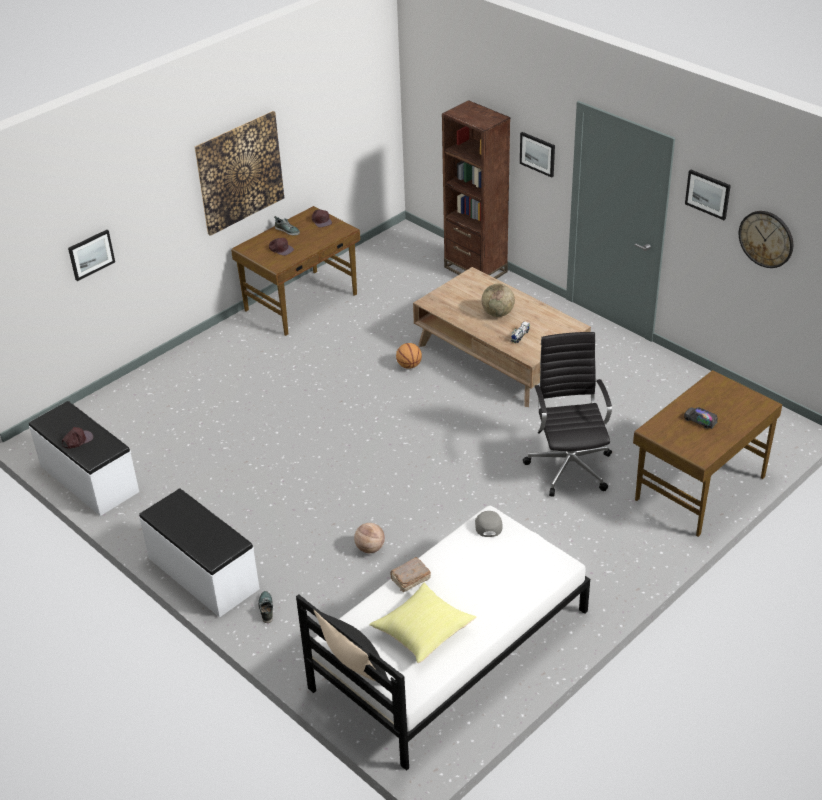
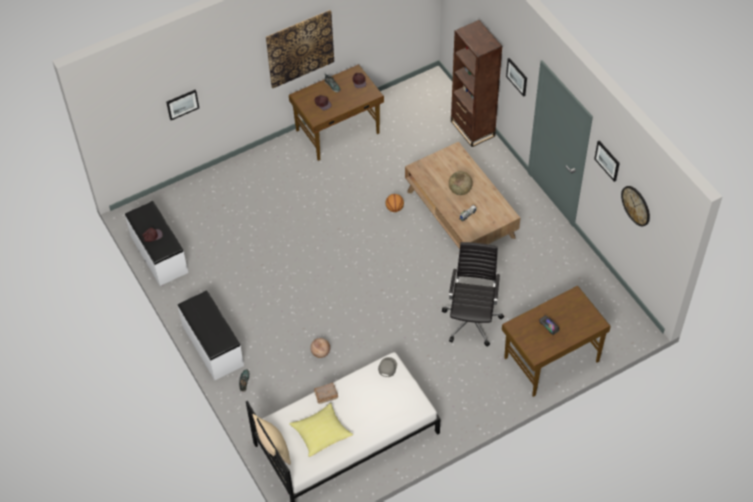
camera: 15 degrees right, 15 degrees up
(353, 668) = (273, 448): black pillow -> beige pillow

